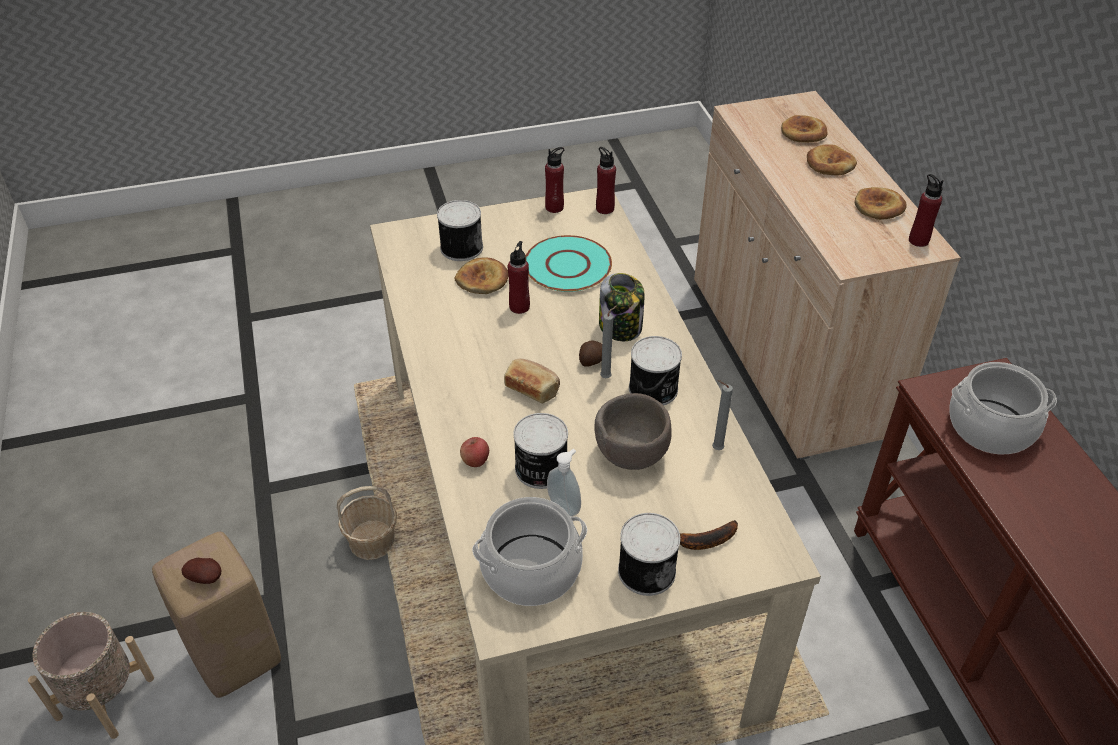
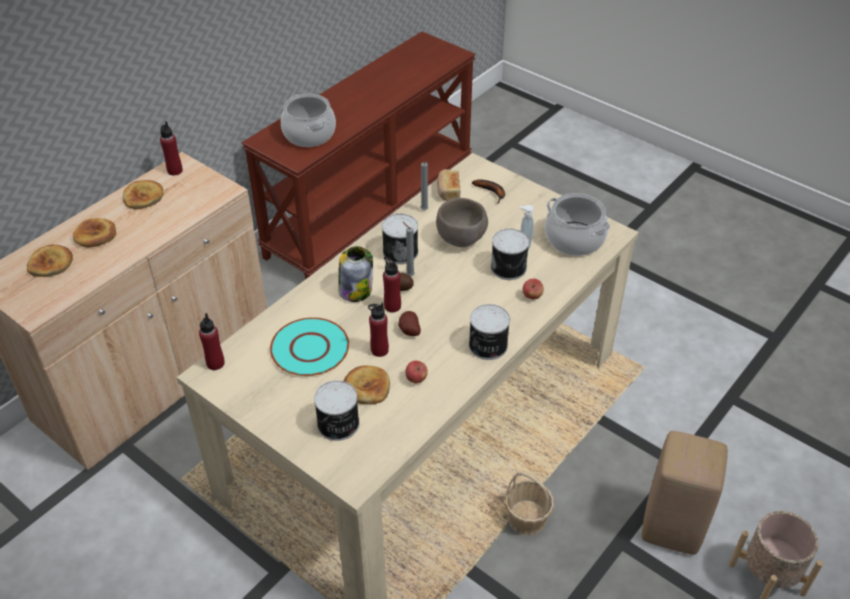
camera: 125 degrees left, 0 degrees up
(206, 577) = (696, 447): potato -> potato (408, 331)
(458, 313) = (416, 379): none -> apple
(532, 388) = (451, 302): bread -> bread (448, 191)
(554, 207) = (236, 395): red bottle -> red bottle (392, 306)
(646, 570) = (530, 203): can -> can (487, 346)

